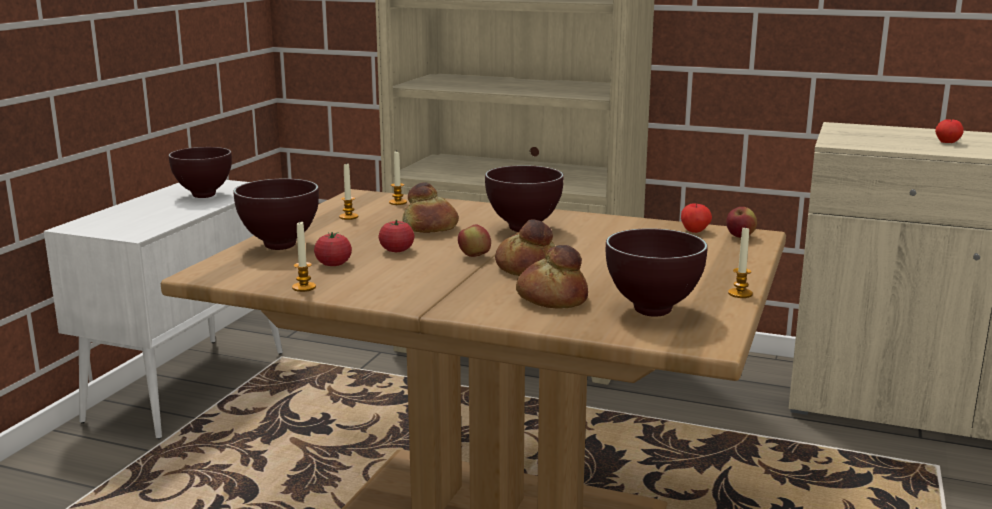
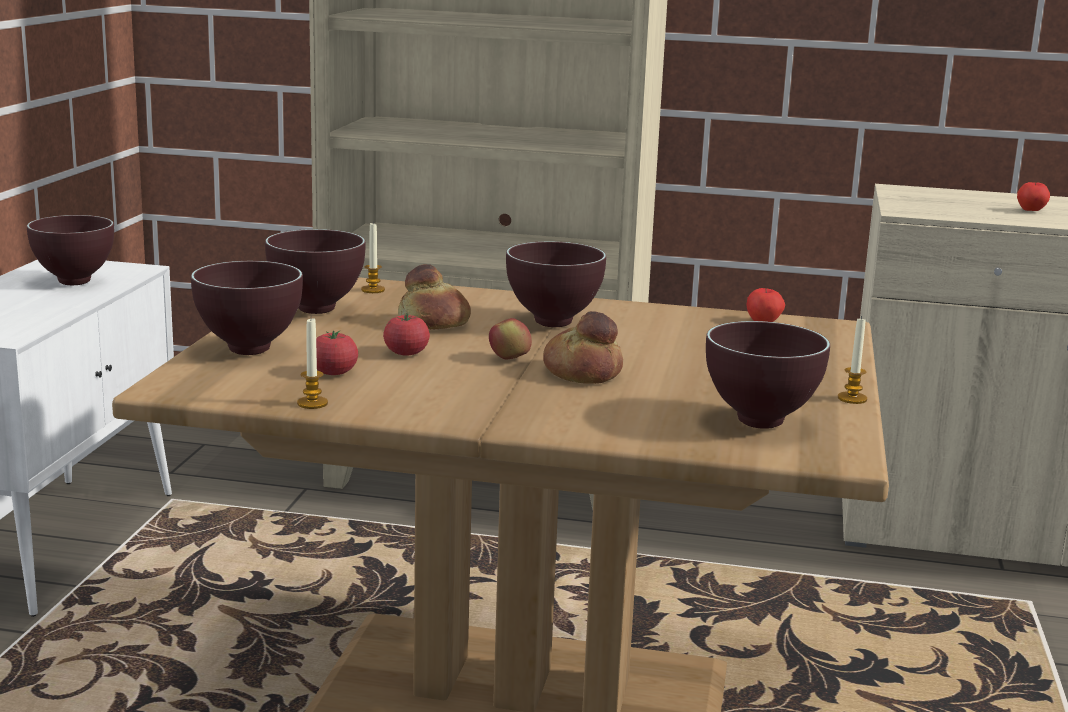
camera: 10 degrees left, 0 degrees up
(348, 217) = (318, 310): candle -> brown bowl
(552, 298) = (633, 410): bread -> none
(740, 237) = (820, 329): apple -> none

